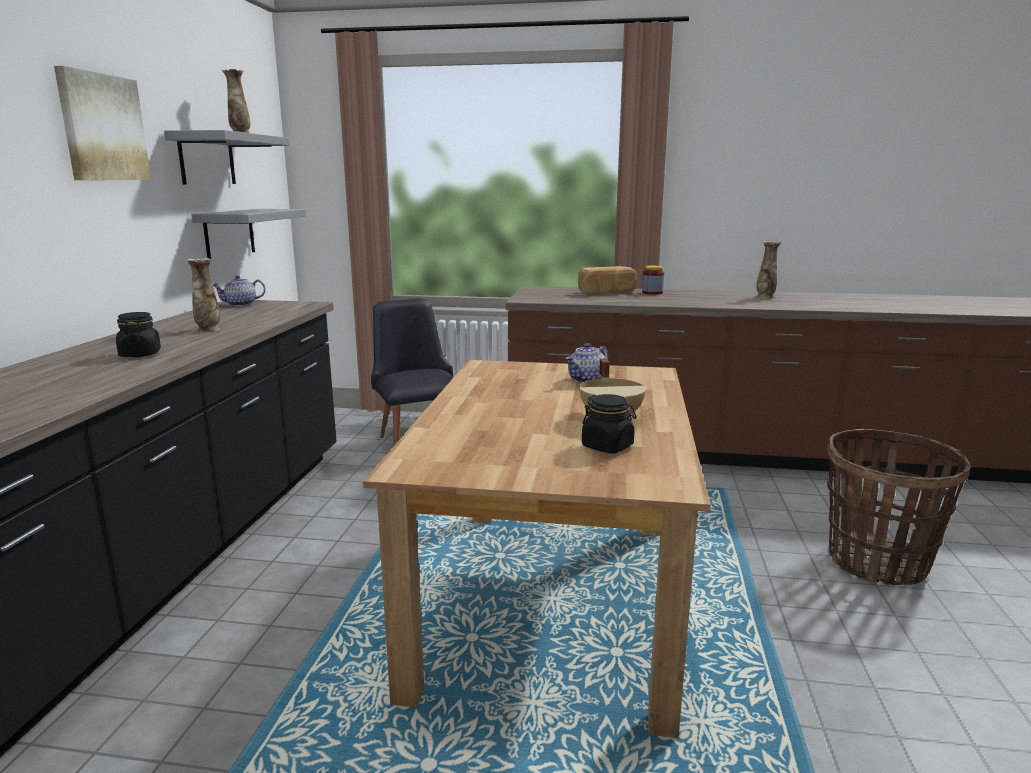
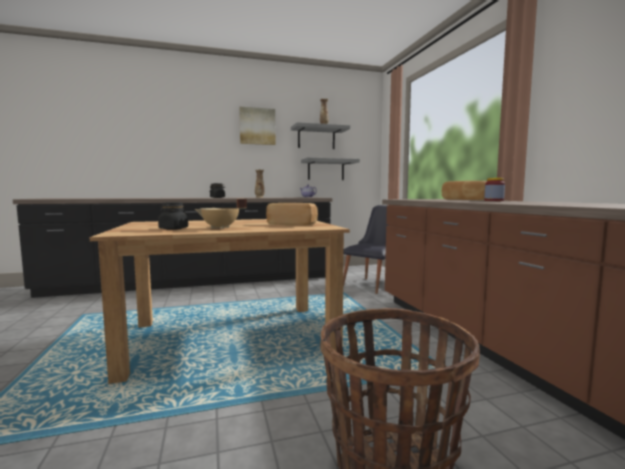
camera: 65 degrees right, 10 degrees down
(587, 380) = (292, 224): teapot -> bread
(765, 297) = (579, 203): vase -> none

